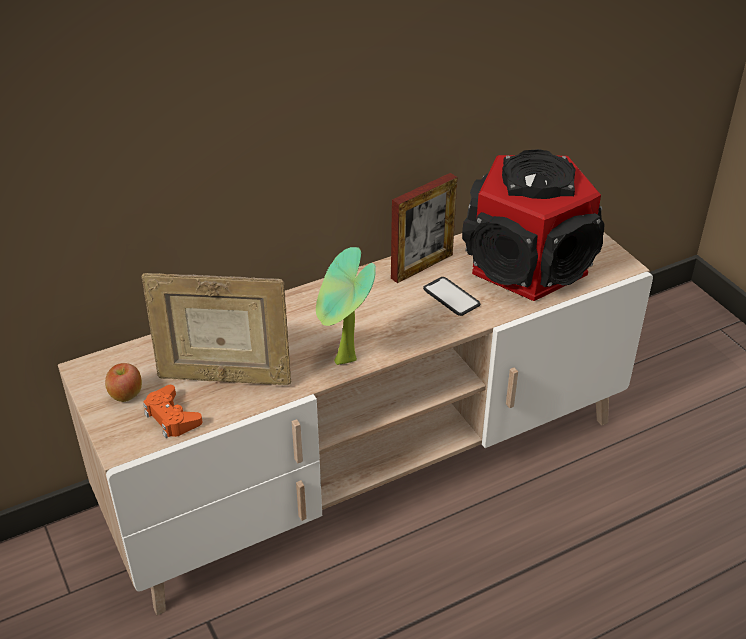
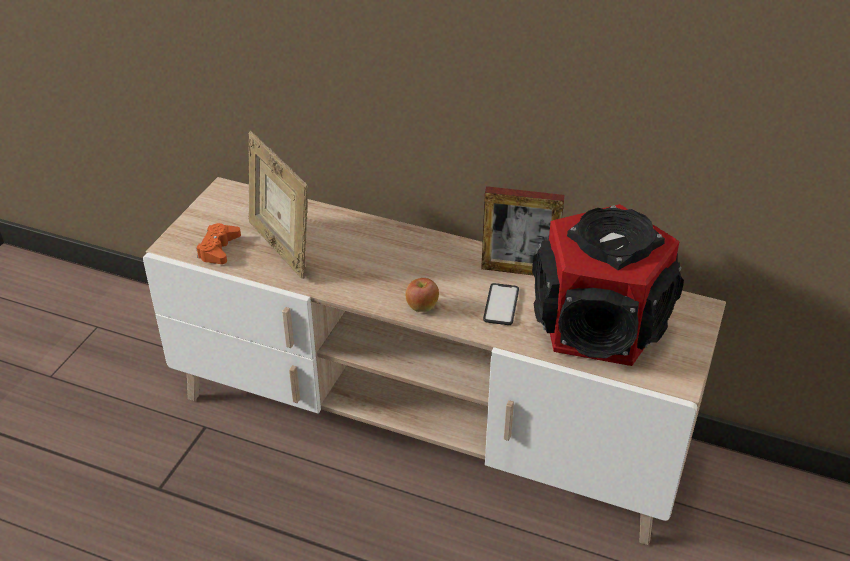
camera: 50 degrees right, 0 degrees up
(126, 395) = (218, 219): apple -> apple (422, 307)
(344, 363) = (358, 293): potted plant -> none

